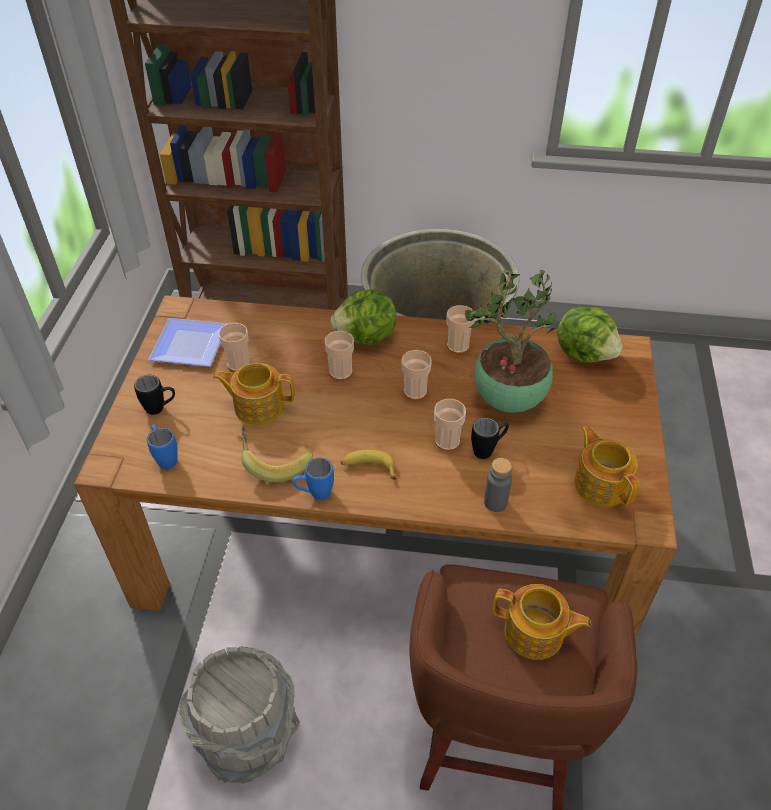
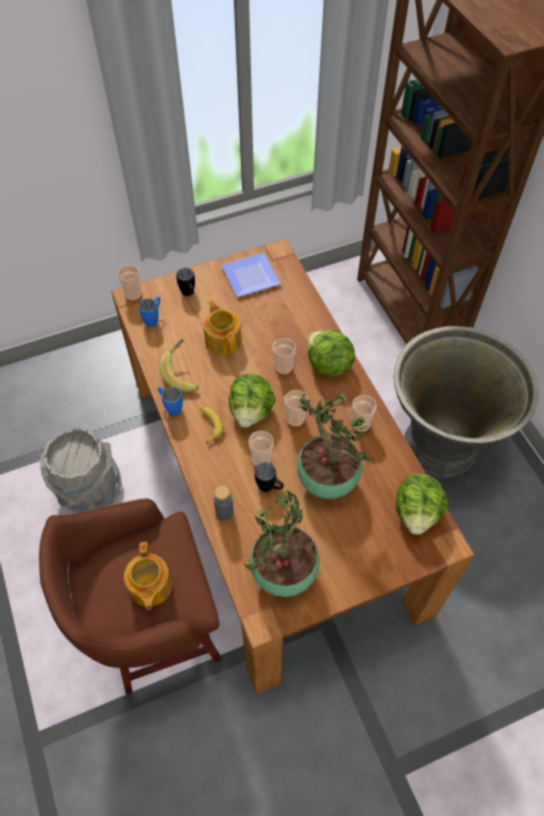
camera: 60 degrees right, 10 degrees up
(238, 364) = (252, 310): cup -> cup (133, 294)
(377, 423) = (251, 411): none -> lettuce
(601, 484) = (283, 574): teapot -> potted plant

